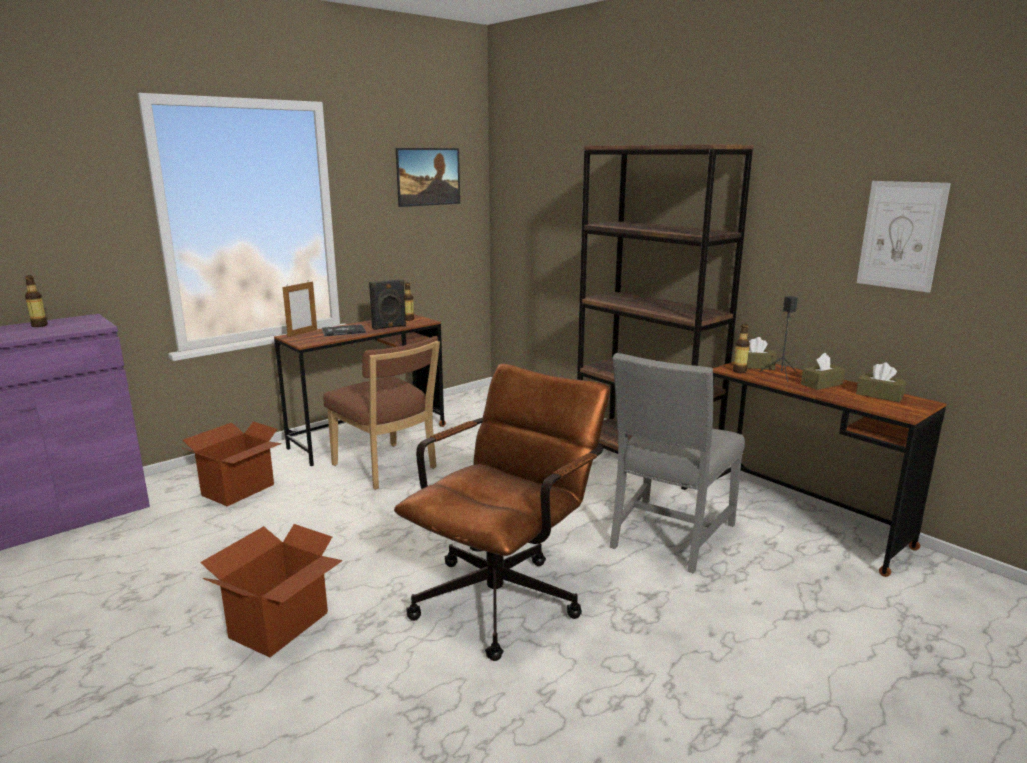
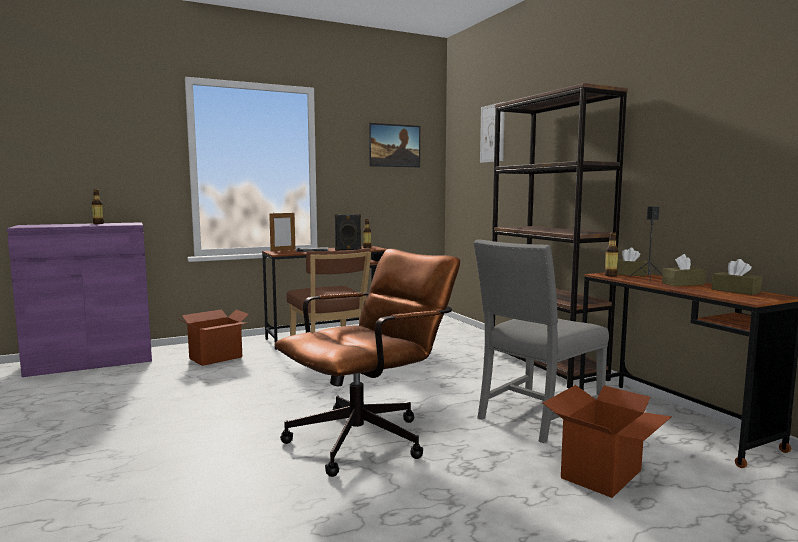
camera: 15 degrees right, 10 degrees down
(280, 625) = (187, 434): cardboard box -> cardboard box (602, 474)
(901, 235) = (752, 145): picture -> picture (492, 133)

